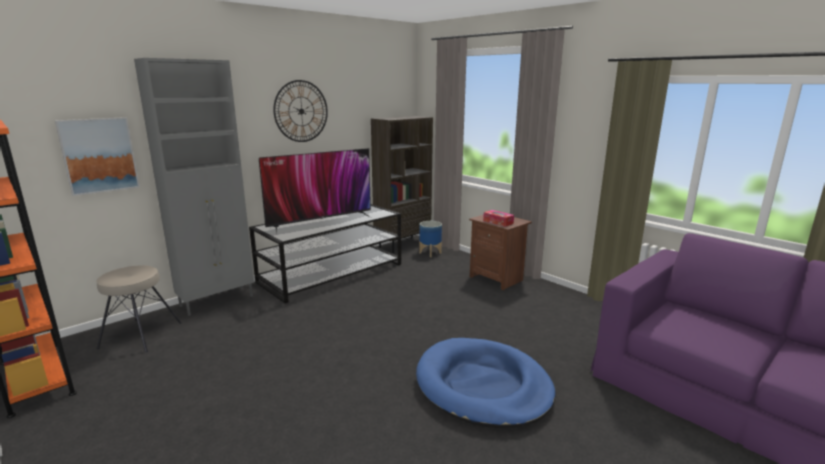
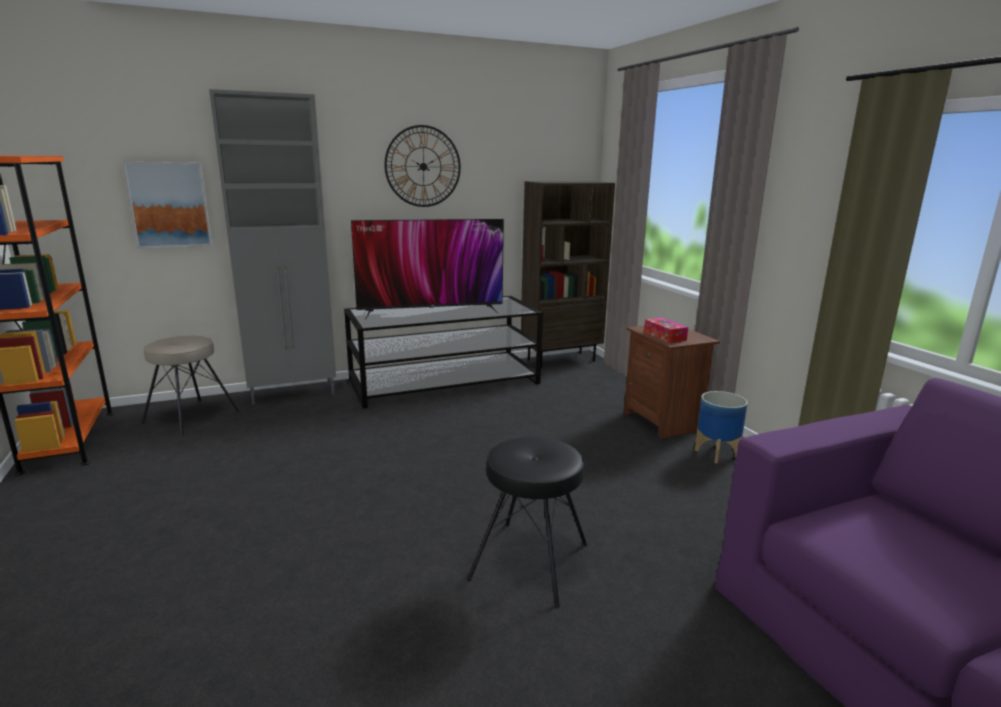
camera: 20 degrees right, 0 degrees up
(430, 253) = (591, 375): planter -> planter (717, 453)
(483, 386) = (531, 562): blue dog bed -> black stool

